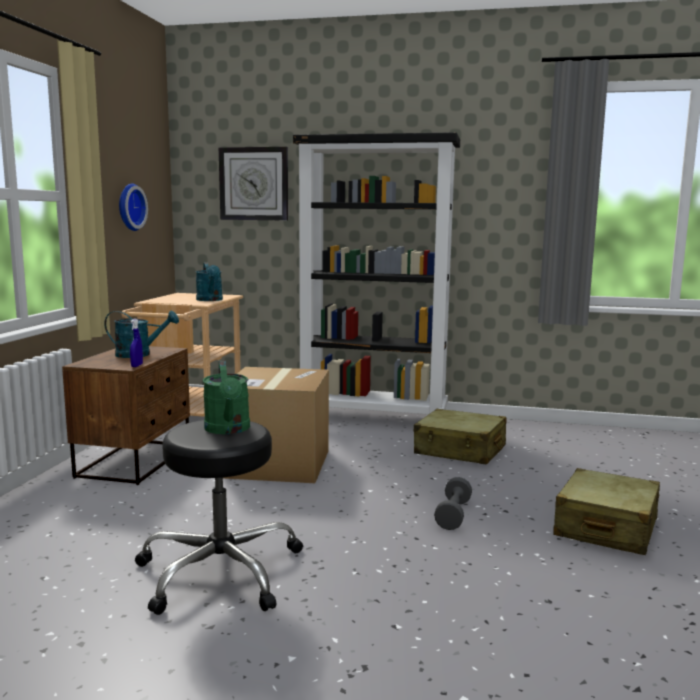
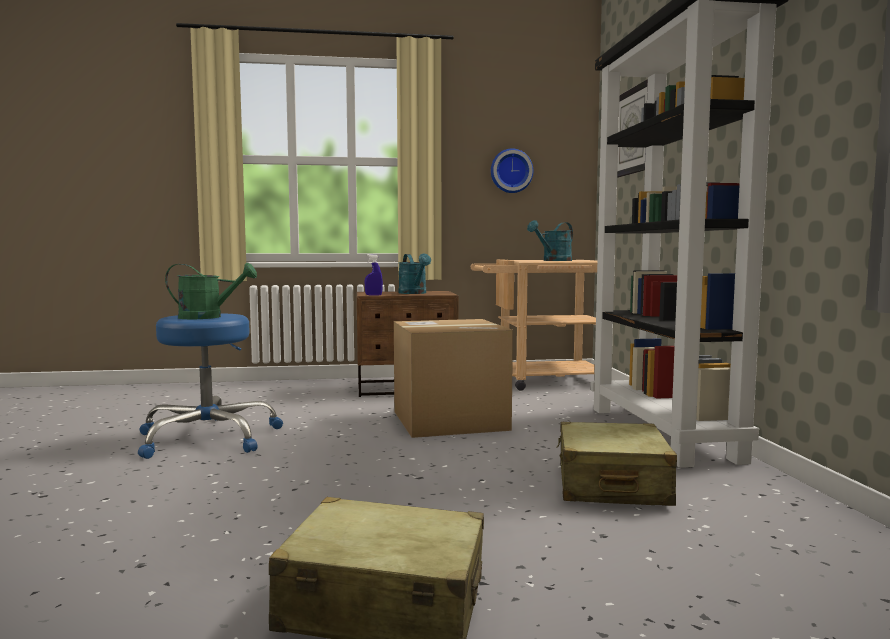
camera: 70 degrees right, 5 degrees down
(220, 571) = (208, 437): black stool -> blue stool
(228, 430) = (208, 317): green watering can -> green watering can turned 150 degrees counterclockwise
(453, 515) = (369, 499): grey dumbbell -> none

